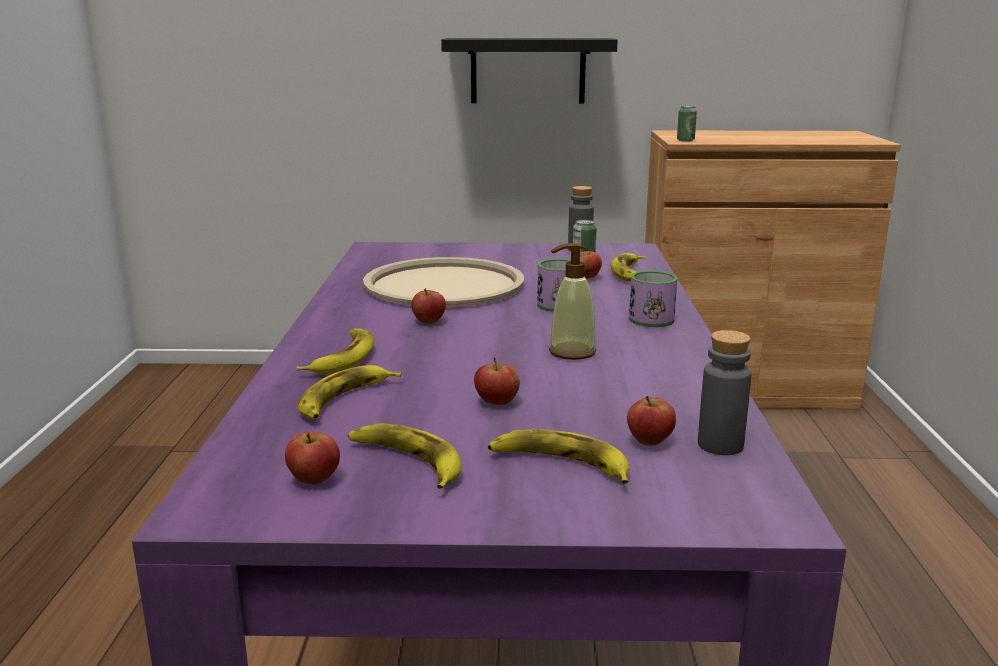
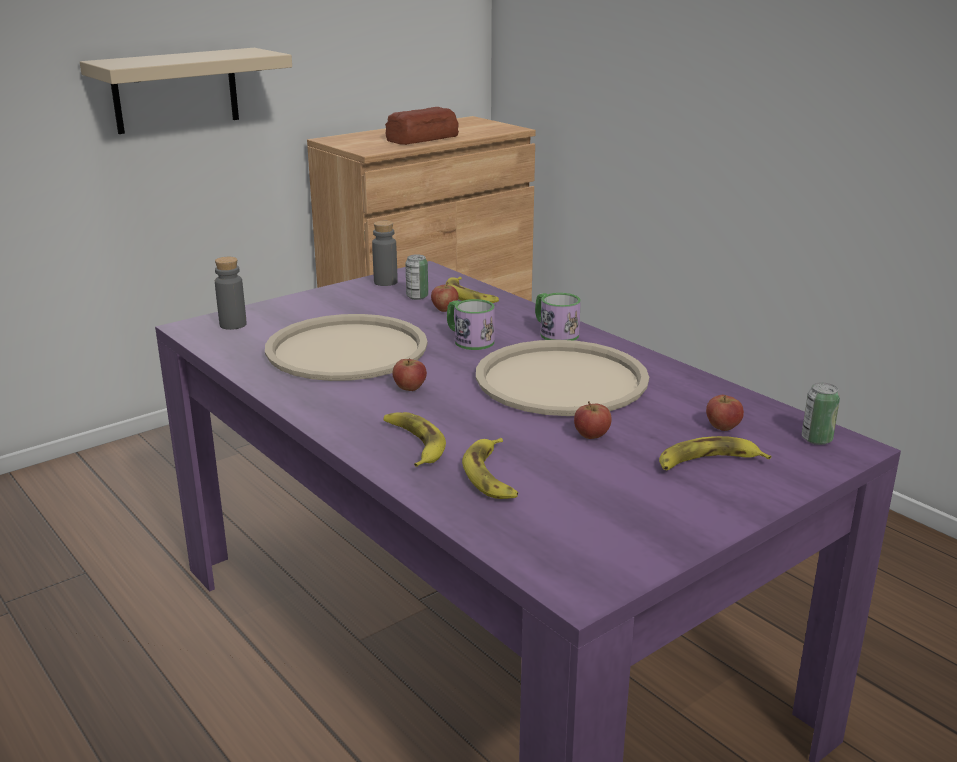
camera: 40 degrees left, 5 degrees up
(314, 479) = (598, 537): apple -> none
(407, 462) = (626, 500): banana -> none
(528, 70) = (175, 90): black shelf -> beige shelf
(572, 352) = (561, 380): soap dispenser -> beige tray
(685, 140) = (371, 150): can -> can (816, 439)
(720, 445) = (758, 415): grey bottle -> grey bottle (233, 325)
(758, 138) = (423, 138): none -> bread

